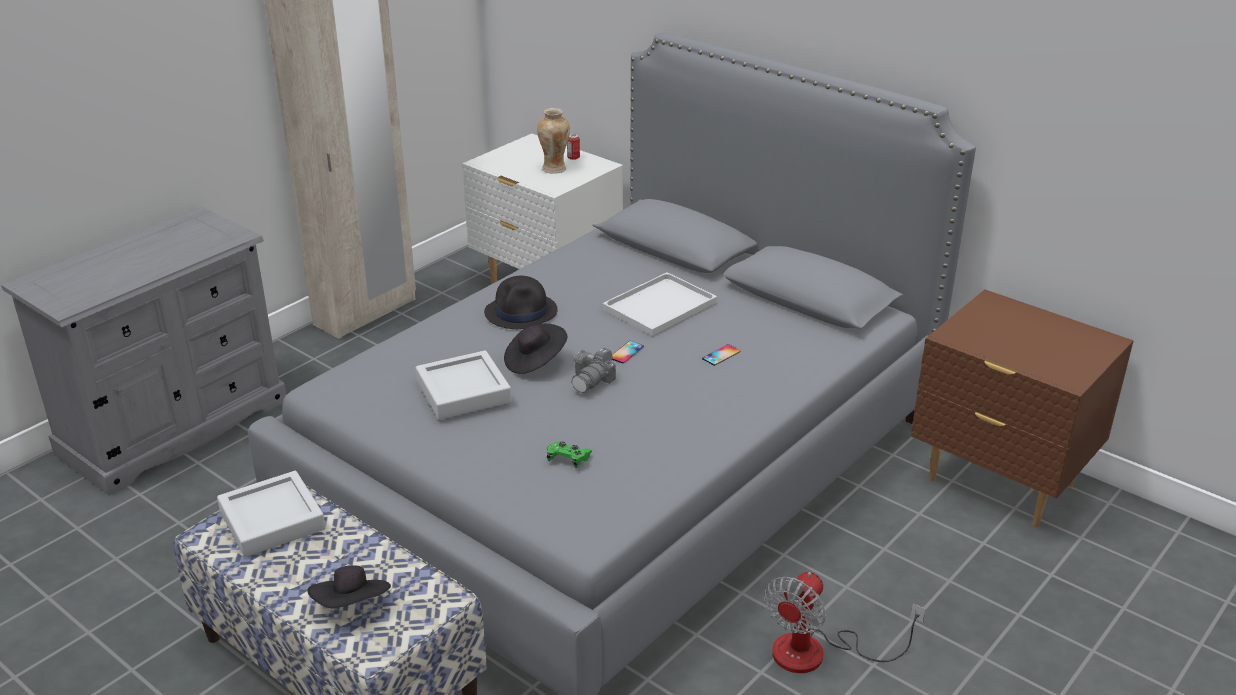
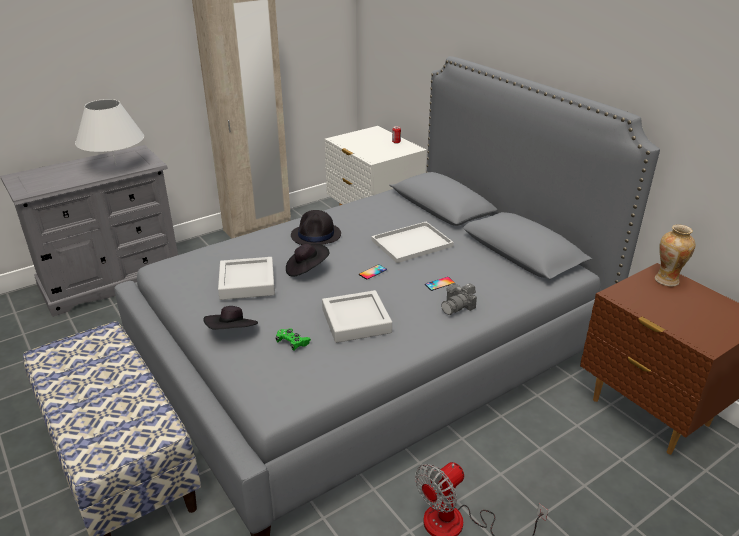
camera: 15 degrees right, 0 degrees up
(181, 245) = (116, 165): none -> white table lamp
(272, 520) = (88, 351): grey tray -> grey tray (356, 321)
(352, 605) = (100, 425): black hat -> black hat (233, 333)
(554, 169) = (380, 147): vase -> vase (667, 280)
(592, 380) = (339, 288): camera -> camera (458, 306)

